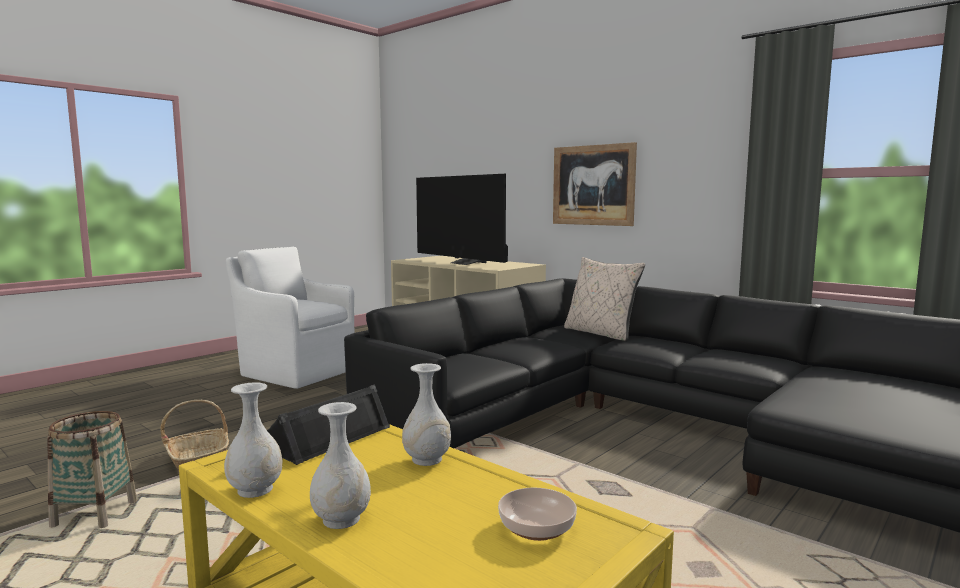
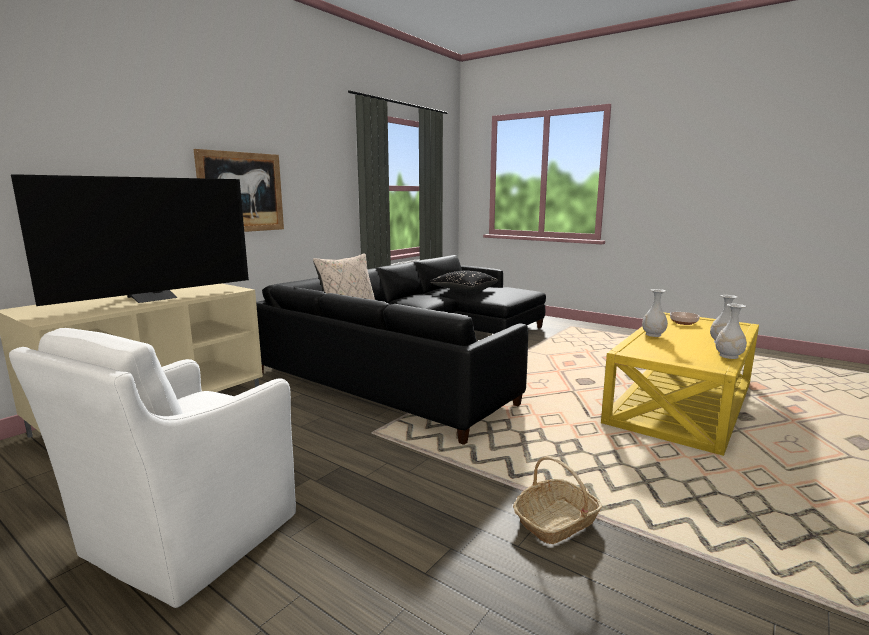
camera: 95 degrees left, 5 degrees up
(95, 514) = (700, 542): basket -> none
(329, 438) = (655, 351): black speaker -> none
(842, 382) = (464, 291): none -> black pillow

